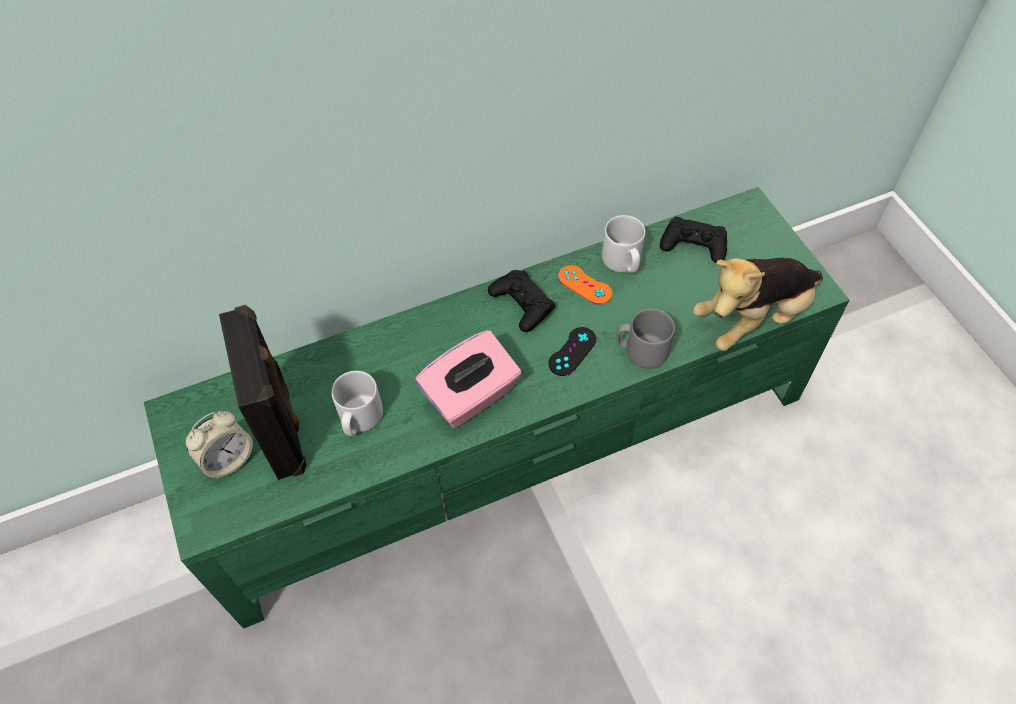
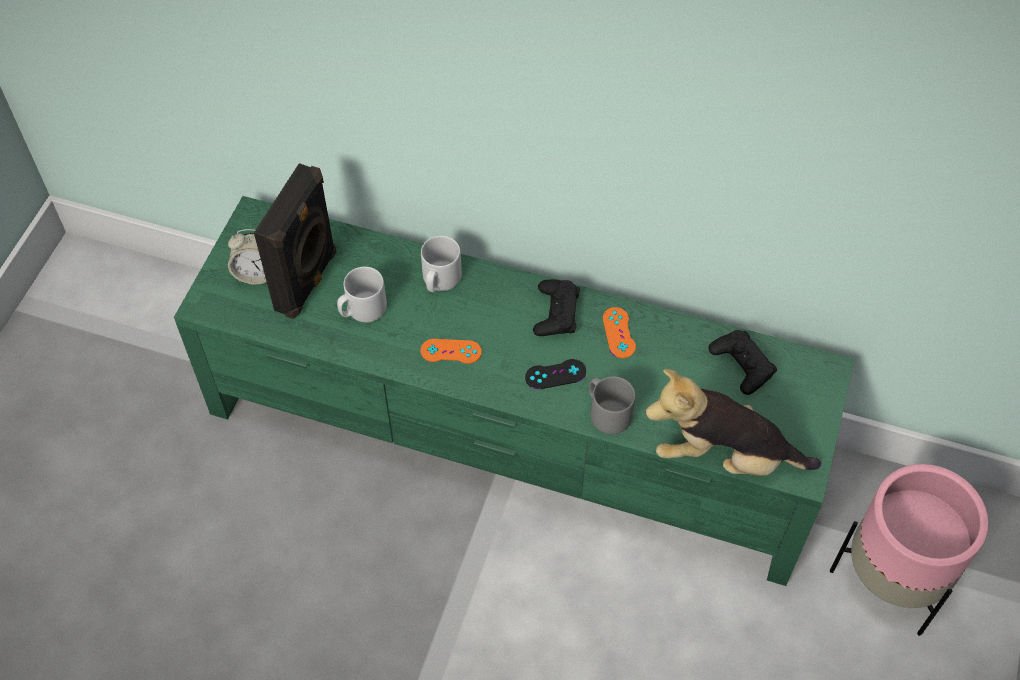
camera: 40 degrees right, 0 degrees up
(471, 396) = (451, 351): pink tissue box -> orange game controller
(623, 262) = (668, 337): grey mug -> grey mug (440, 280)
(853, 345) = (890, 582): none -> pink planter

